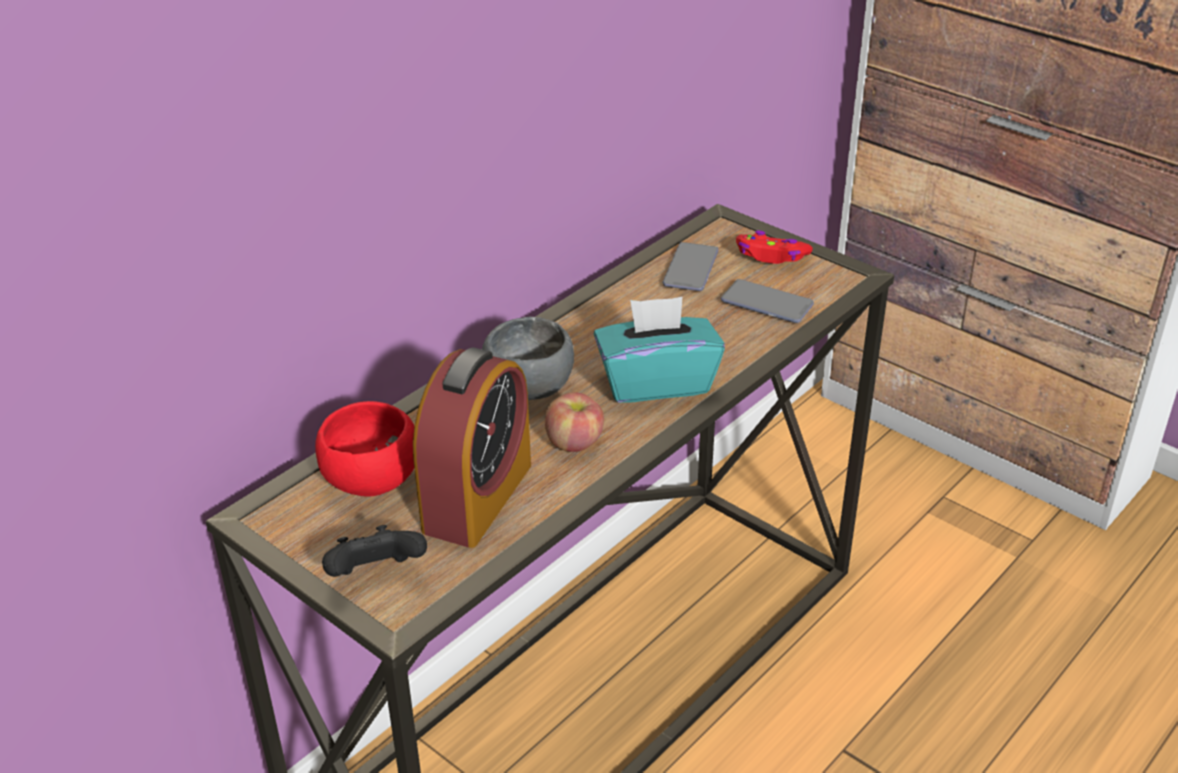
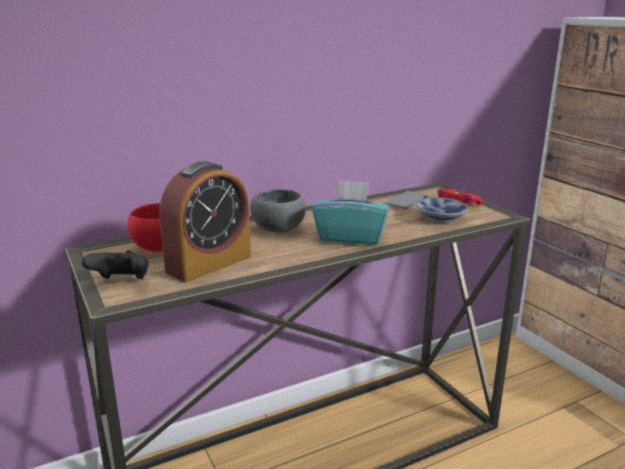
camera: 20 degrees right, 15 degrees down
(574, 443) = (283, 252): apple -> none
(766, 303) = (441, 218): phone -> bowl

